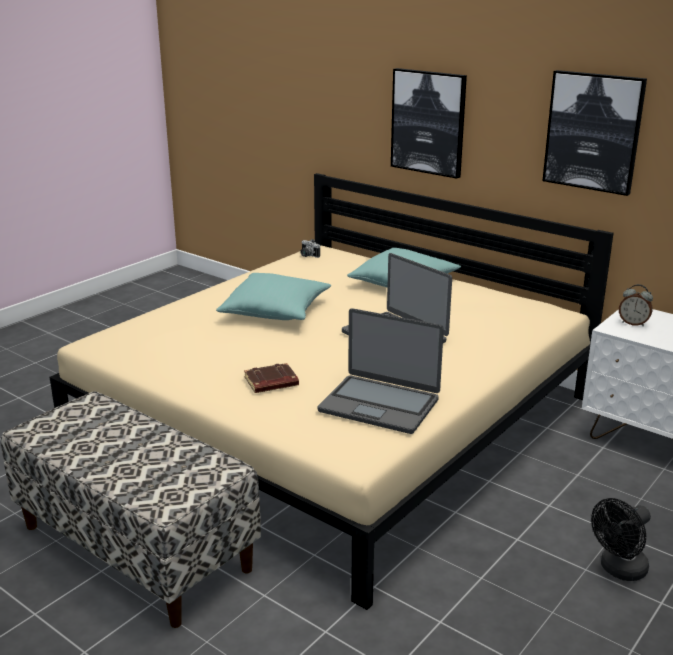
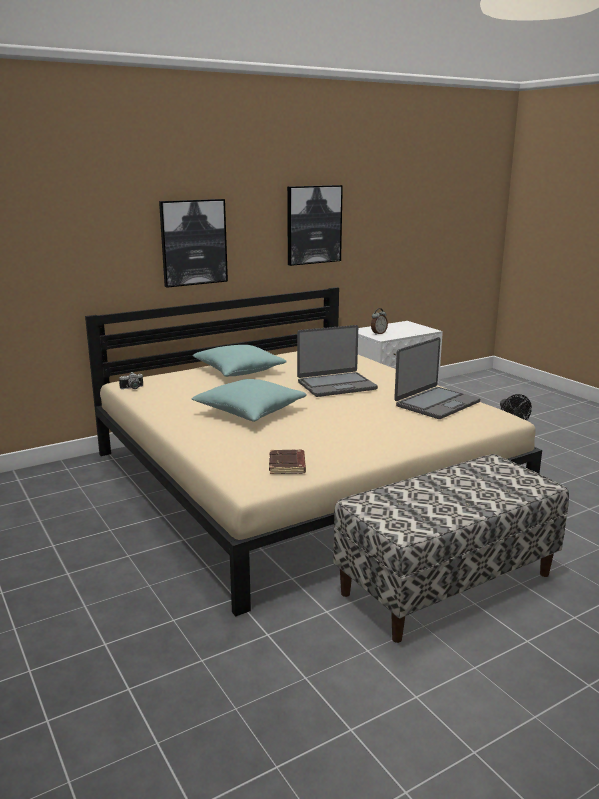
camera: 70 degrees left, 5 degrees down
(271, 383) = (385, 427): brown book -> brown book (288, 466)

